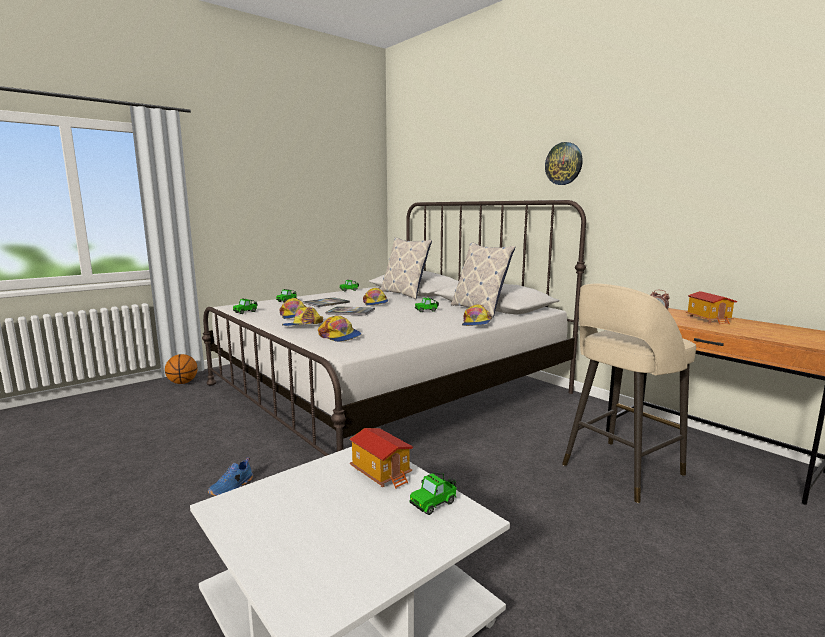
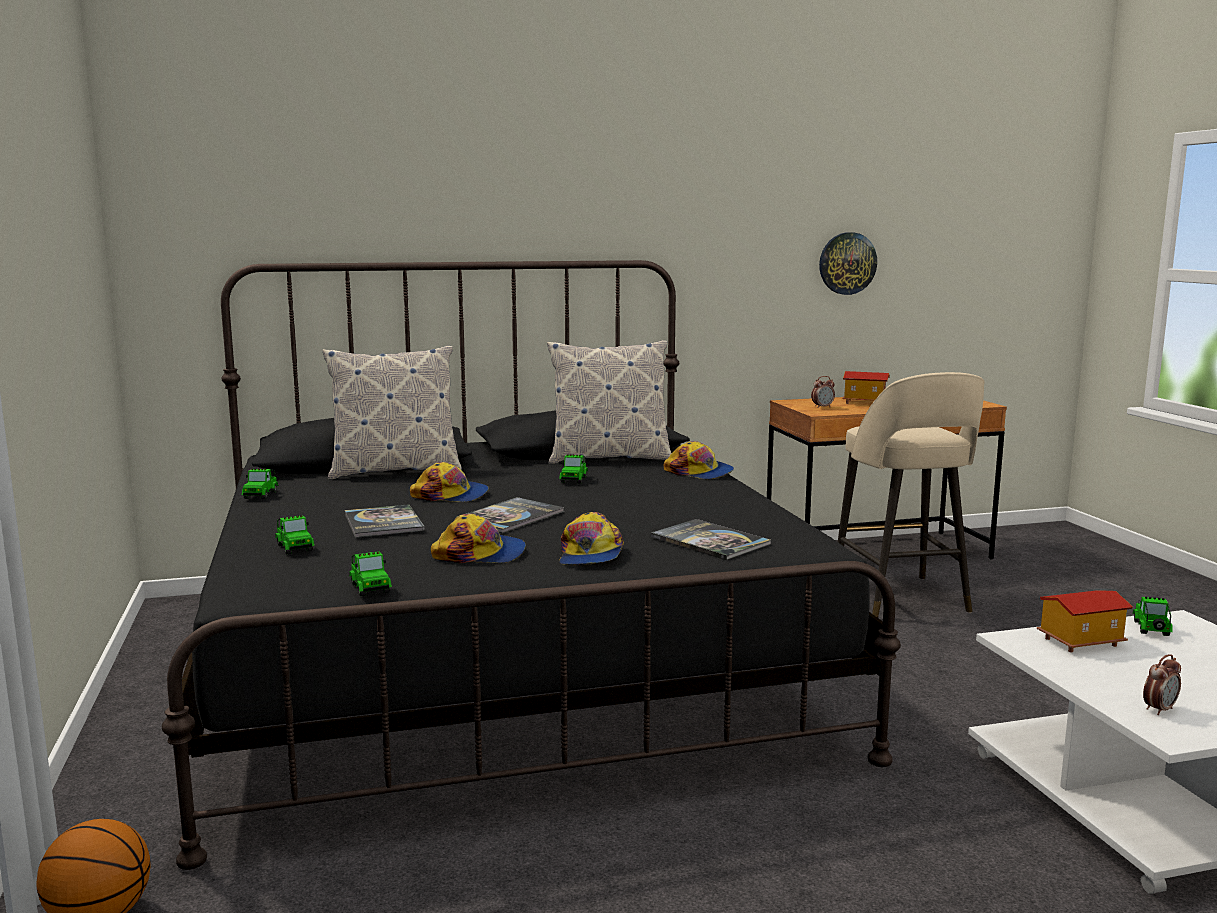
camera: 65 degrees left, 0 degrees up
(232, 488) = (832, 861): blue shoe -> none
(262, 502) = (1159, 709): none -> alarm clock
(340, 336) = (710, 541): cap -> book
(387, 388) = (504, 662): white bed -> black bed
(435, 503) = (1151, 629): toy car -> toy car turned 150 degrees counterclockwise
(564, 163) = (620, 202): wall clock -> wall clock (847, 263)

